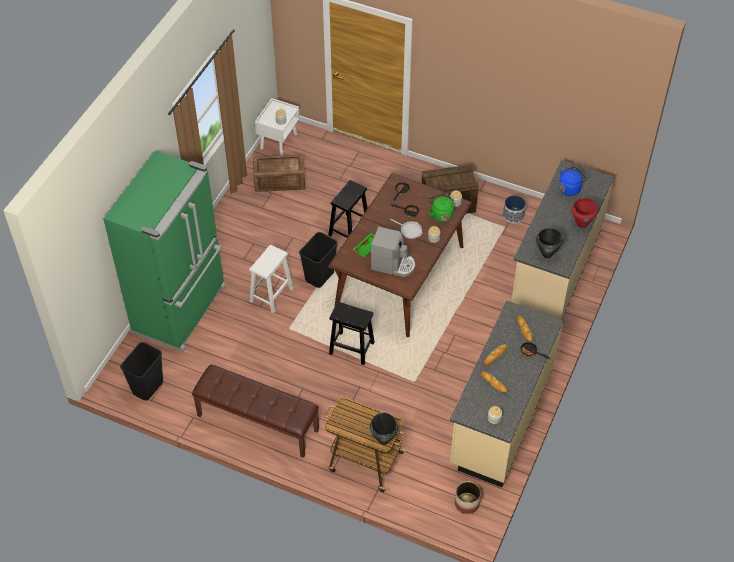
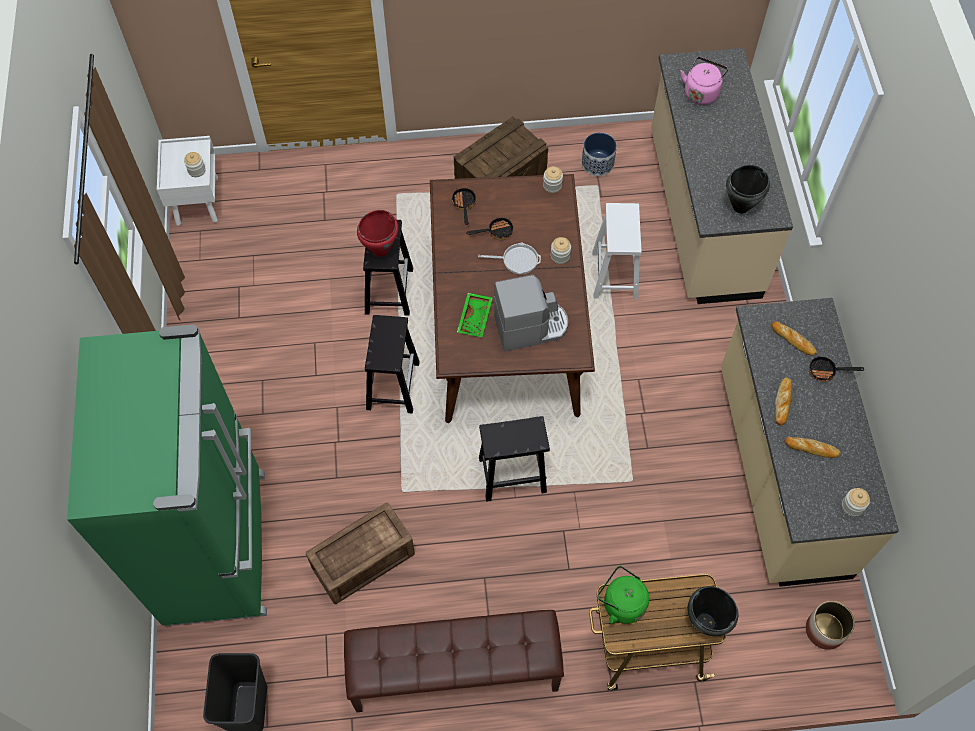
camera: 30 degrees left, 10 degrees up
(271, 295) = (342, 451): white stool -> white stool (615, 276)
(278, 181) = (237, 263): crate -> crate (361, 560)
(319, 276) = (393, 384): black trash can -> black stool
(440, 214) = (544, 214): green kettle -> green kettle (621, 603)
(570, 188) = (701, 92): blue kettle -> pink kettle
(582, 224) = (754, 138): red cooking pot -> red cooking pot (381, 250)

